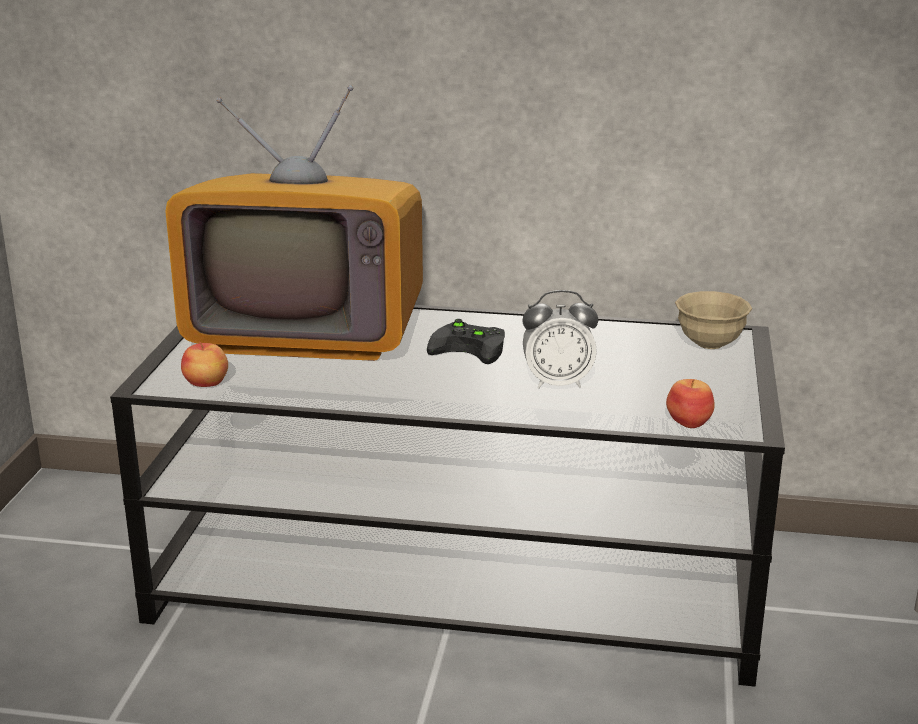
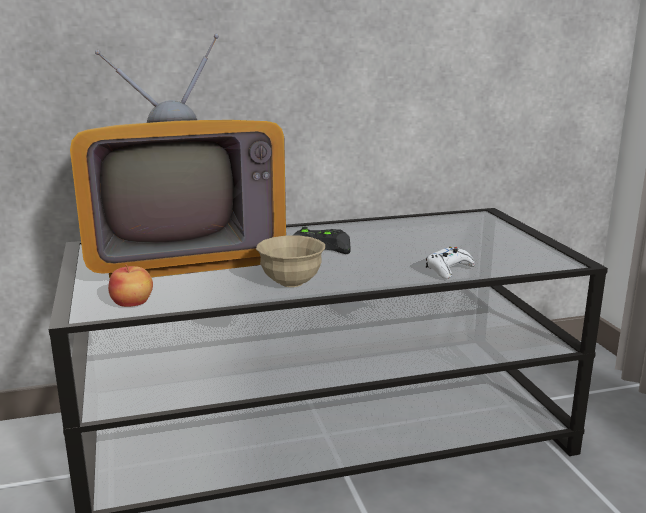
camera: 25 degrees left, 5 degrees down
(557, 383) = (411, 257): alarm clock -> none
(578, 409) = (448, 269): none -> white game controller
(689, 421) = (529, 263): apple -> none
(710, 344) = (474, 221): beige bowl -> beige bowl (291, 282)

